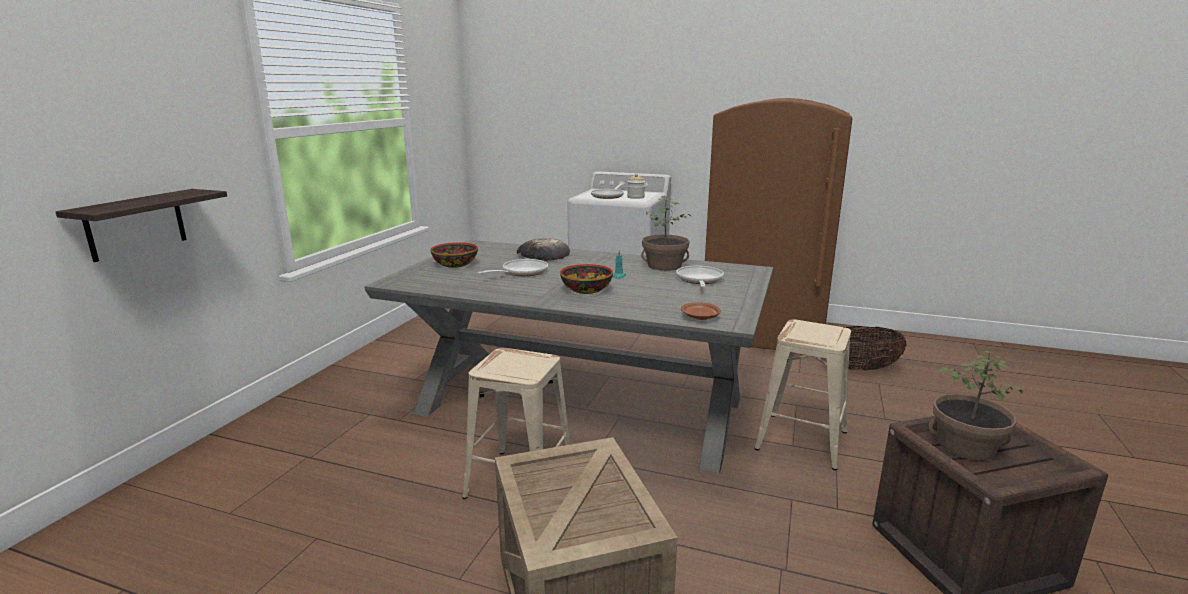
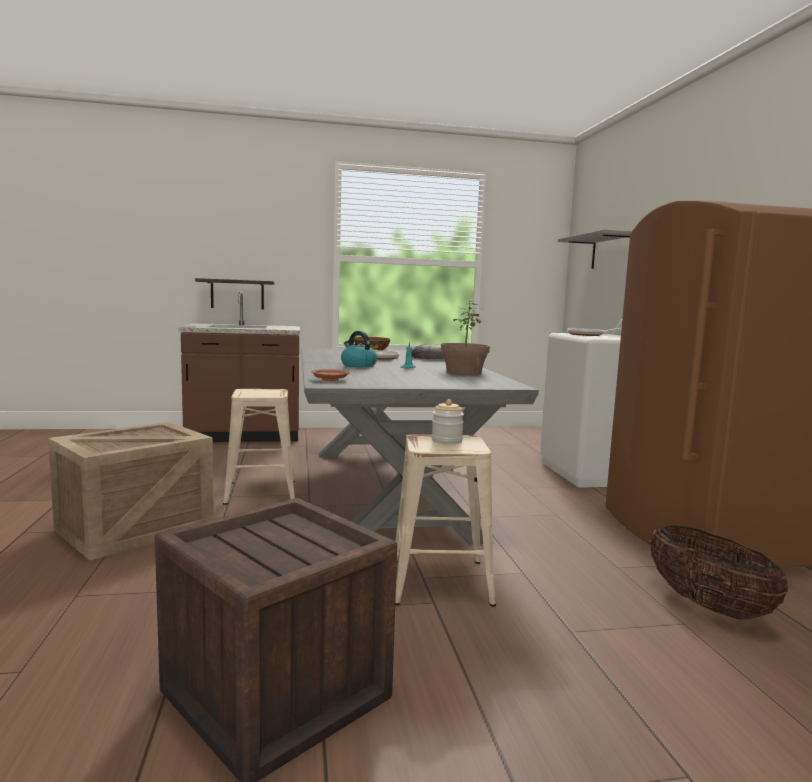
camera: 60 degrees right, 10 degrees down
(249, 449) = (244, 436): none -> brown counter
(551, 105) = (611, 252): none -> grey shelf
(587, 290) = (358, 365): bowl -> kettle
(635, 197) = (605, 337): jar -> jar (446, 441)
(699, 280) = (436, 378): frying pan -> none
(966, 446) = (279, 533): potted plant -> none

